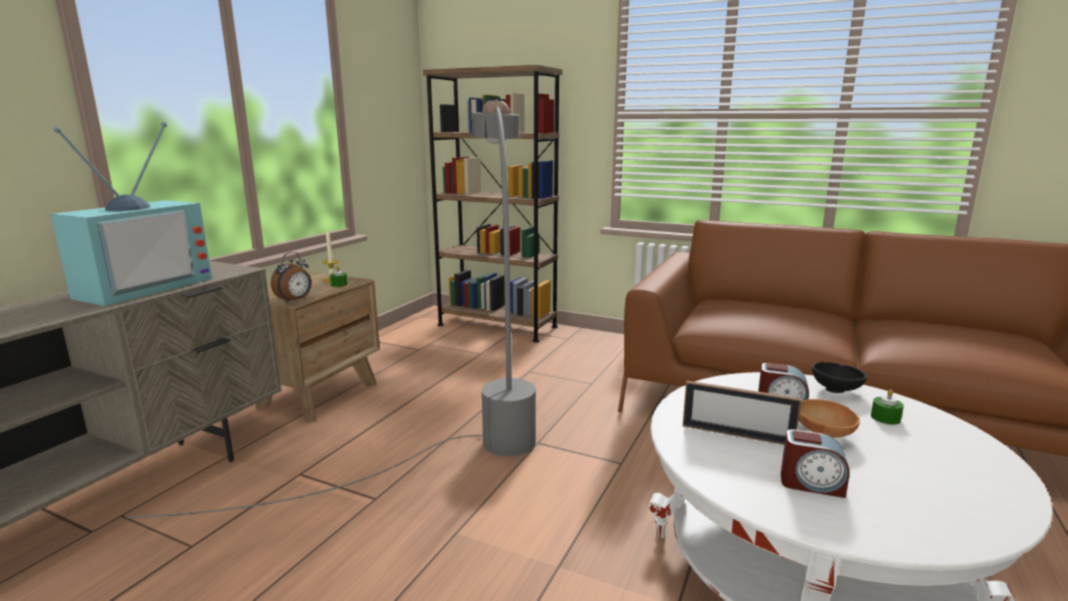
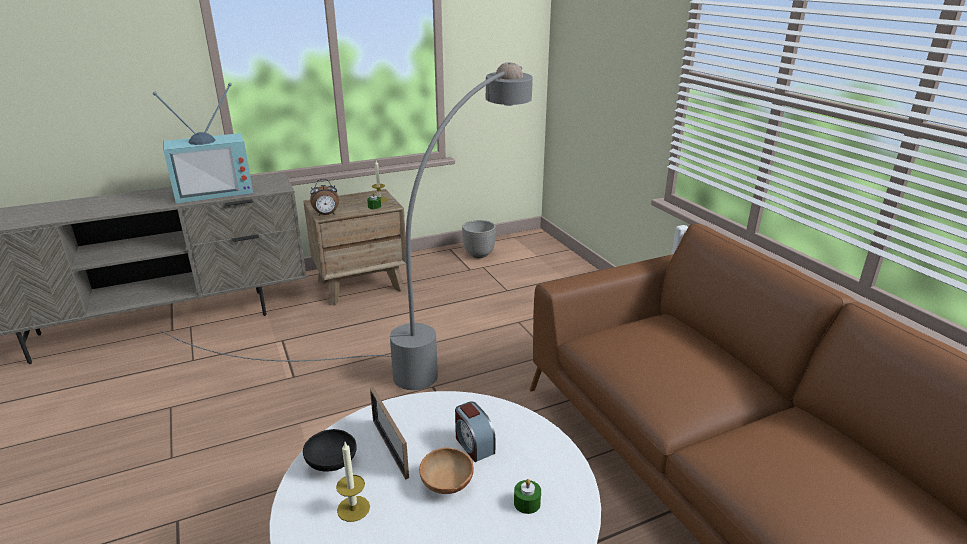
camera: 40 degrees right, 10 degrees up
(408, 336) = (479, 254): none -> planter
(497, 326) = (560, 267): brown bookcase -> none
(811, 484) = (353, 508): alarm clock -> candle
(837, 390) = (551, 458): black bowl -> black bowl (332, 464)

